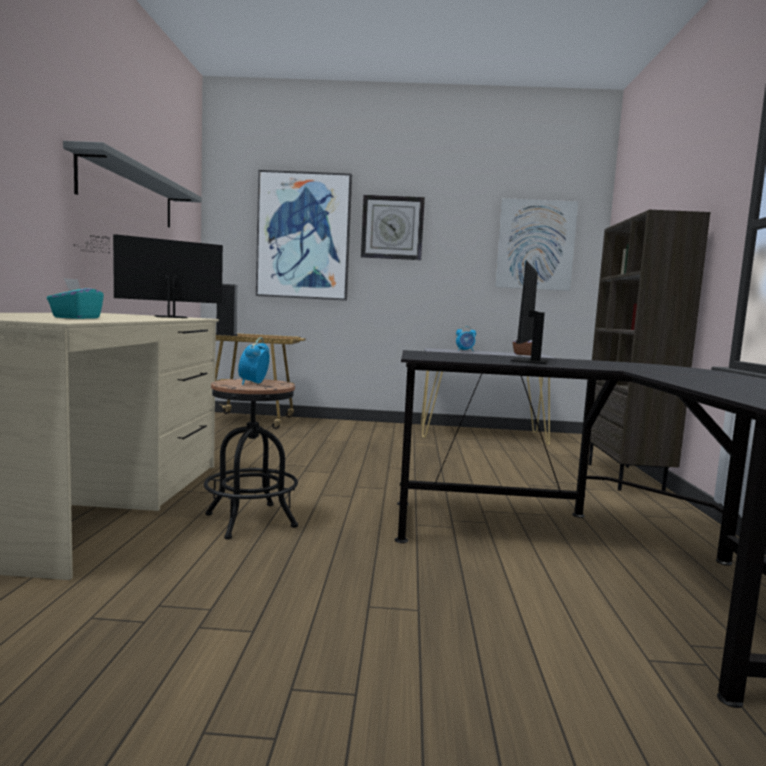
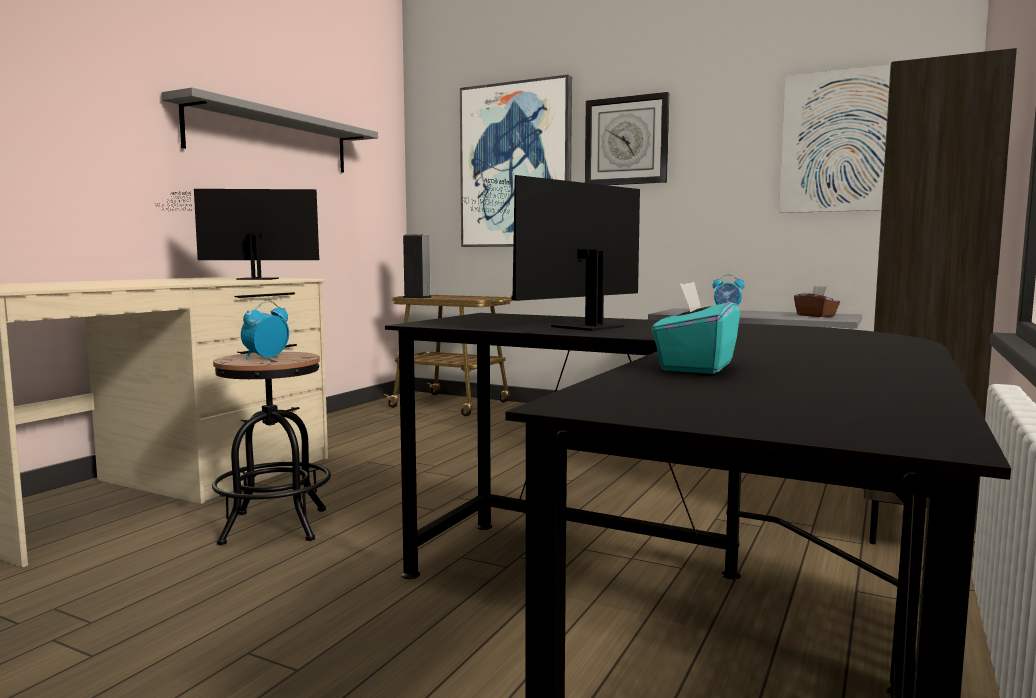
camera: 25 degrees right, 0 degrees up
(76, 318) = (85, 284): turquoise tissue box -> turquoise tissue box (695, 367)

